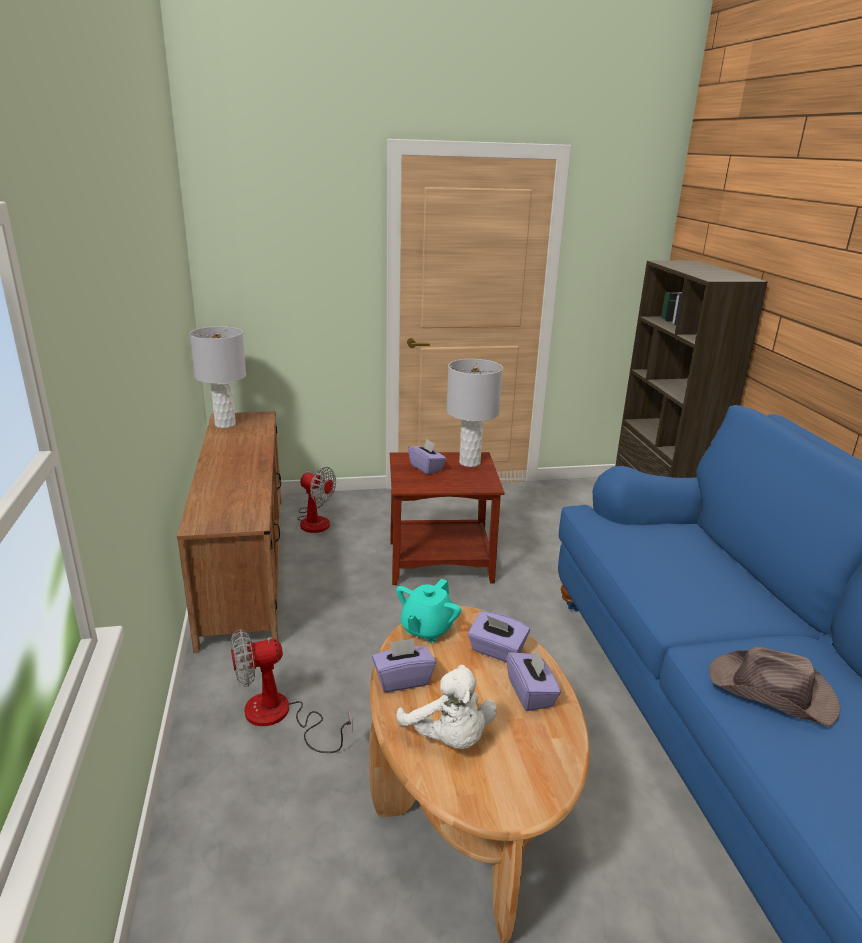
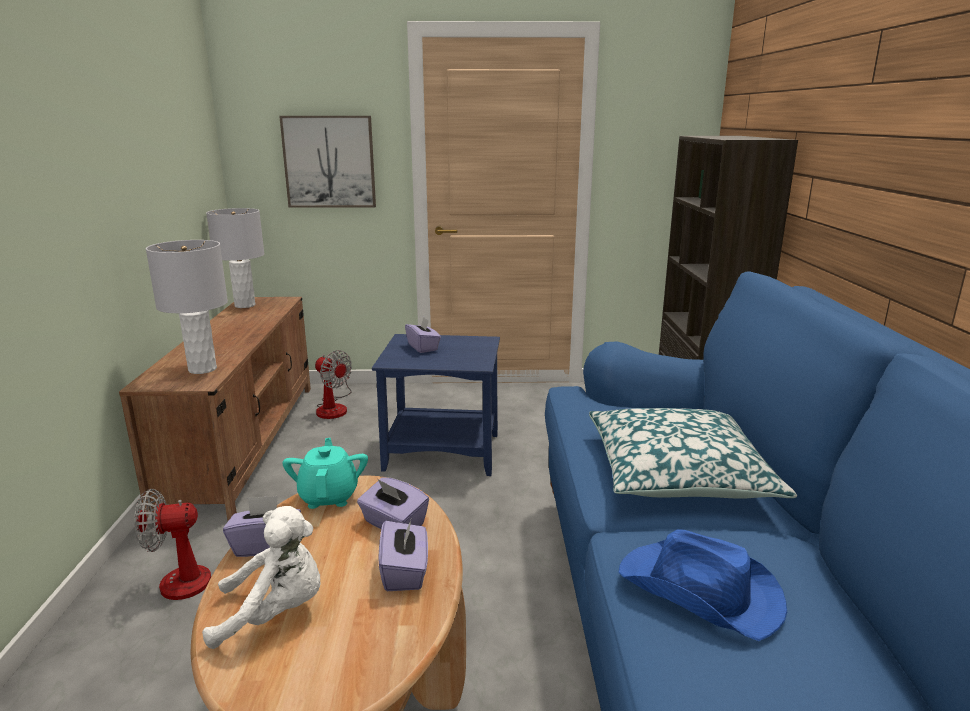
camera: 10 degrees right, 5 degrees down
(304, 277) = (329, 162): none -> picture
(426, 629) = (329, 496): turquoise teapot -> turquoise teapot turned 135 degrees clockwise
(440, 562) = (442, 453): brown side table -> blue side table
(449, 738) = (275, 613): white plush toy -> white plush toy turned 75 degrees counterclockwise
(469, 463) = (472, 344): grey table lamp -> grey table lamp (202, 369)
(710, 588) = (678, 472): none -> pillow
(773, 692) = (700, 592): brown hat -> blue hat

